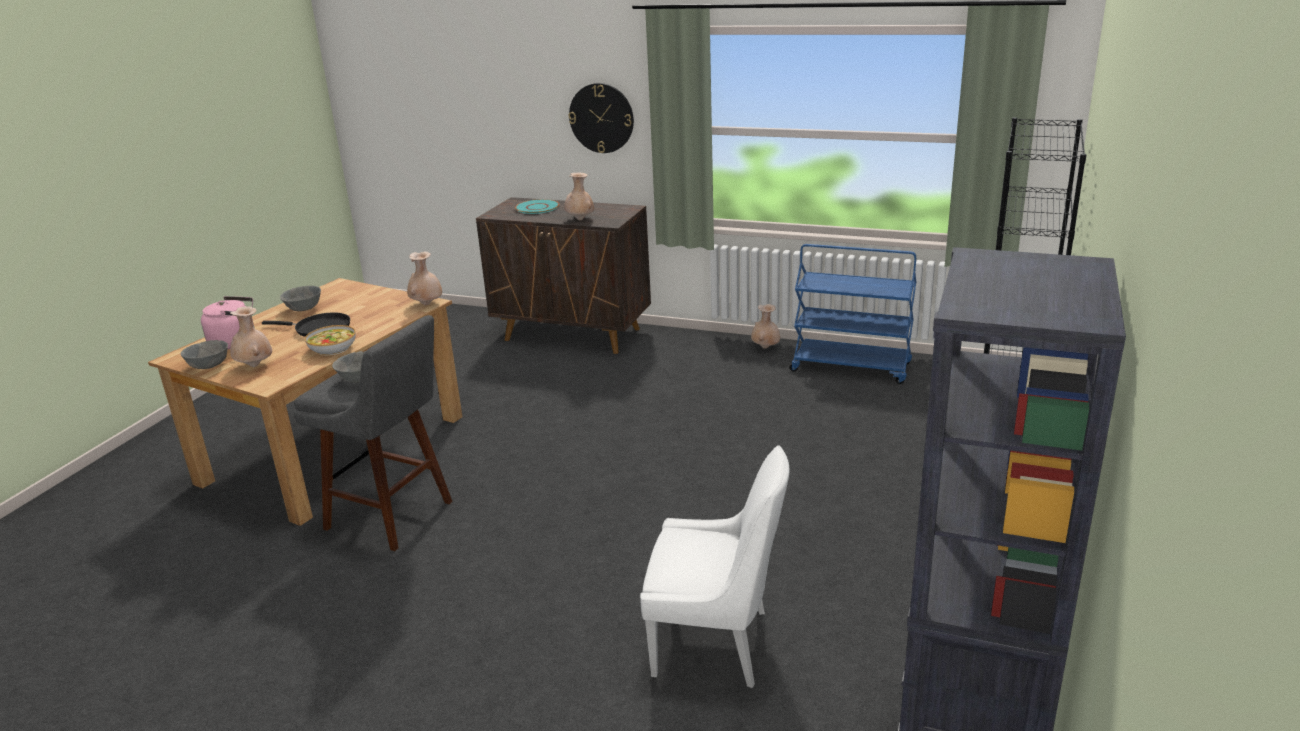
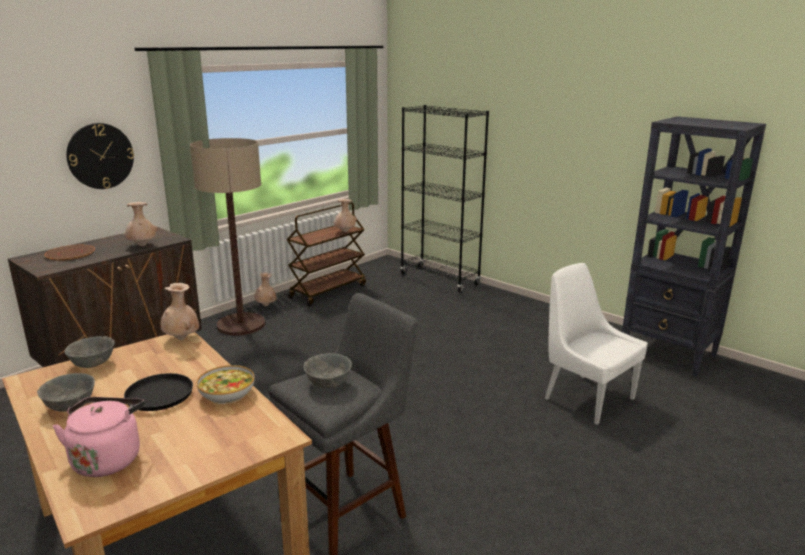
camera: 70 degrees left, 5 degrees down
(209, 366) = (163, 482): grey bowl -> grey bowl (92, 364)
(255, 366) = (210, 445): beige vase -> beige vase (345, 231)
(537, 207) = (70, 253): turquoise plate -> brown plate
(703, 352) = (241, 325): none -> floor lamp
(716, 643) = (586, 397): white chair -> white chair turned 75 degrees counterclockwise
(851, 367) = (328, 291): blue cart -> brown cart

